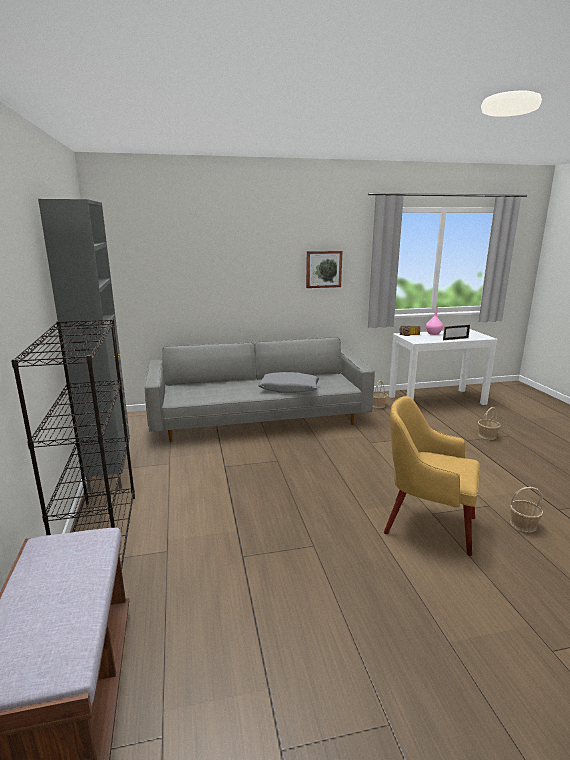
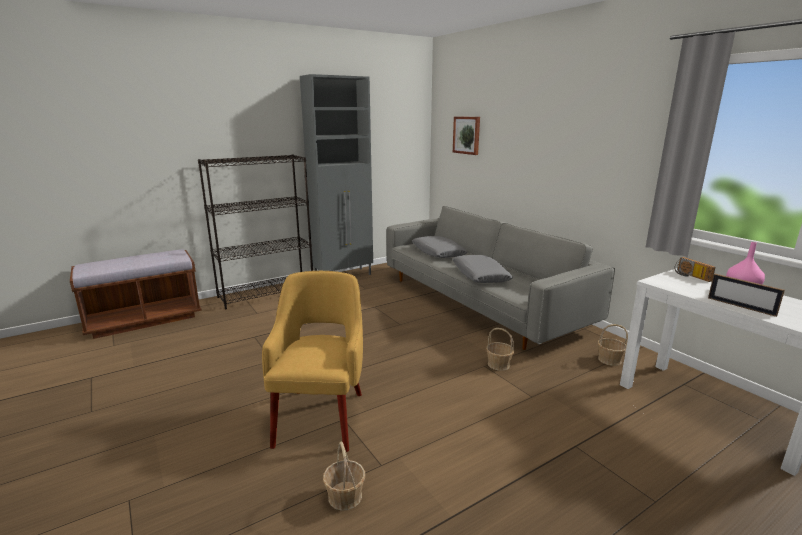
camera: 70 degrees right, 0 degrees up
(211, 391) = (438, 253): none -> grey pillow
(323, 269) = (606, 151): picture -> picture (467, 135)
(487, 436) = (620, 471): basket -> basket (499, 364)

